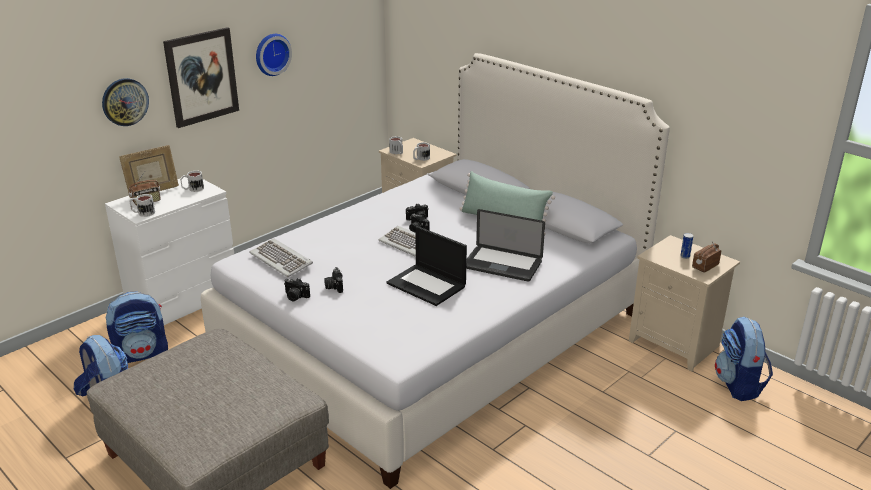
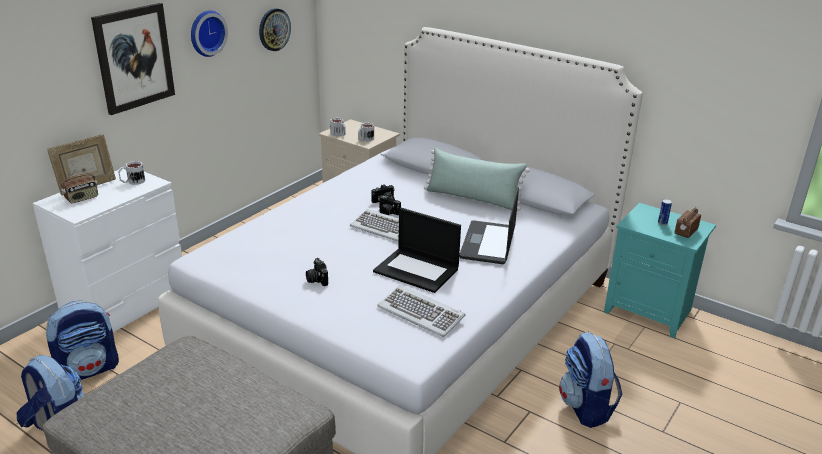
camera: 10 degrees left, 0 degrees up
(125, 102) = (50, 86): wall clock -> wall clock (274, 29)
(143, 213) = (80, 211): mug -> none
(281, 260) = (250, 254): keyboard -> keyboard (421, 313)
(295, 297) = (276, 294): camera -> none
(502, 265) = (488, 243): laptop -> laptop turned 90 degrees clockwise
(676, 344) = (650, 311): beige nightstand -> turquoise nightstand
(738, 385) = (723, 348): backpack -> backpack (586, 407)

